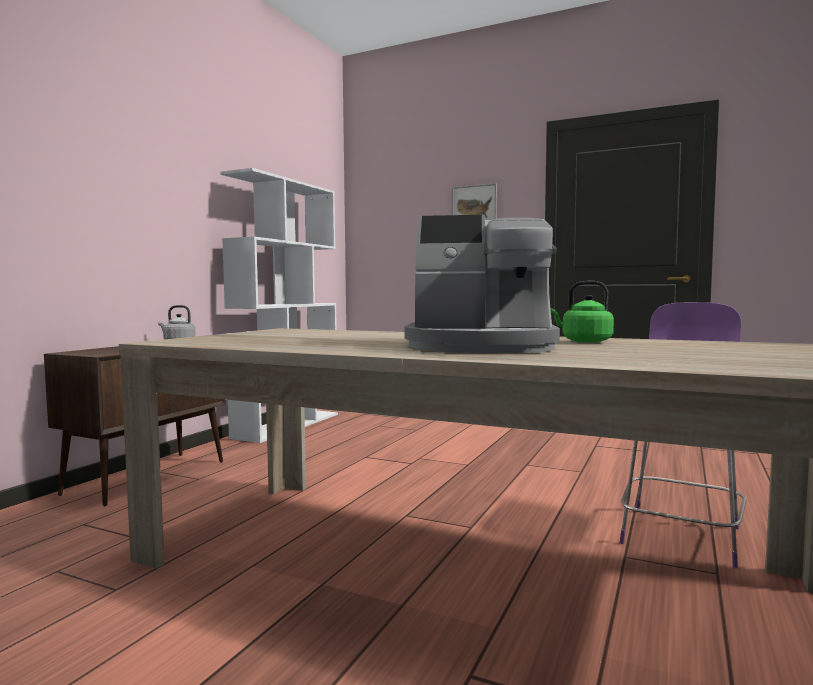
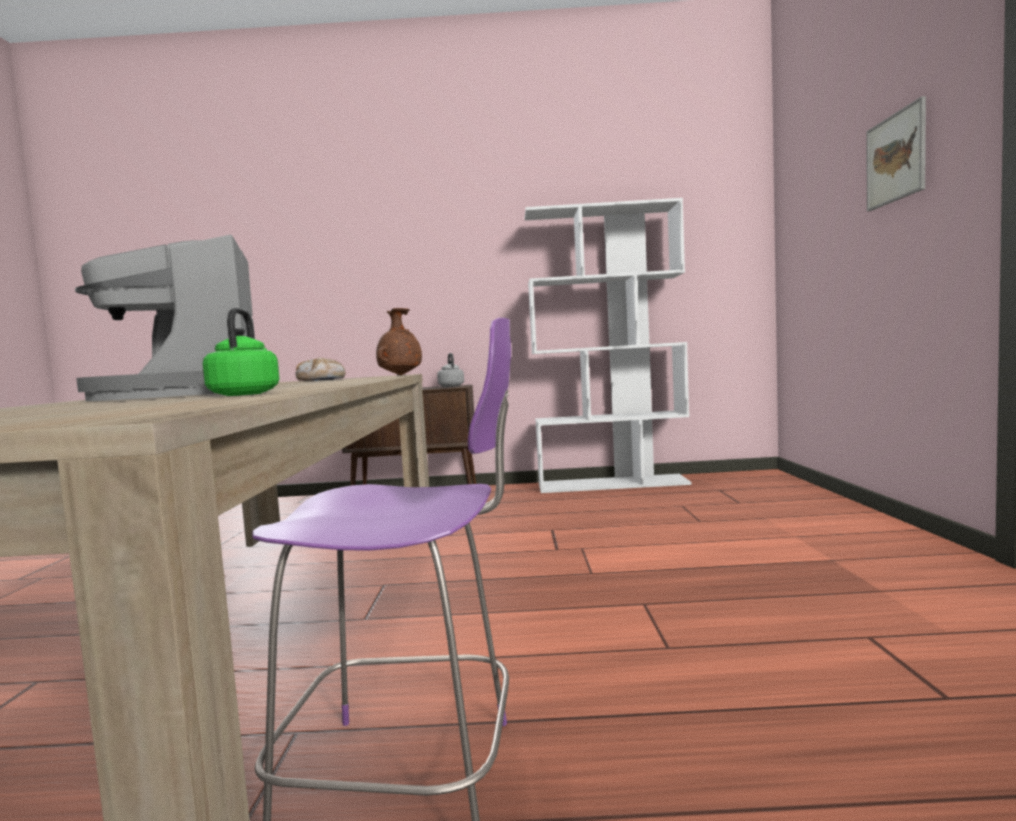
camera: 65 degrees right, 0 degrees up
(256, 335) = (321, 380): none -> bread
(287, 329) = (399, 375): none -> brown vase

